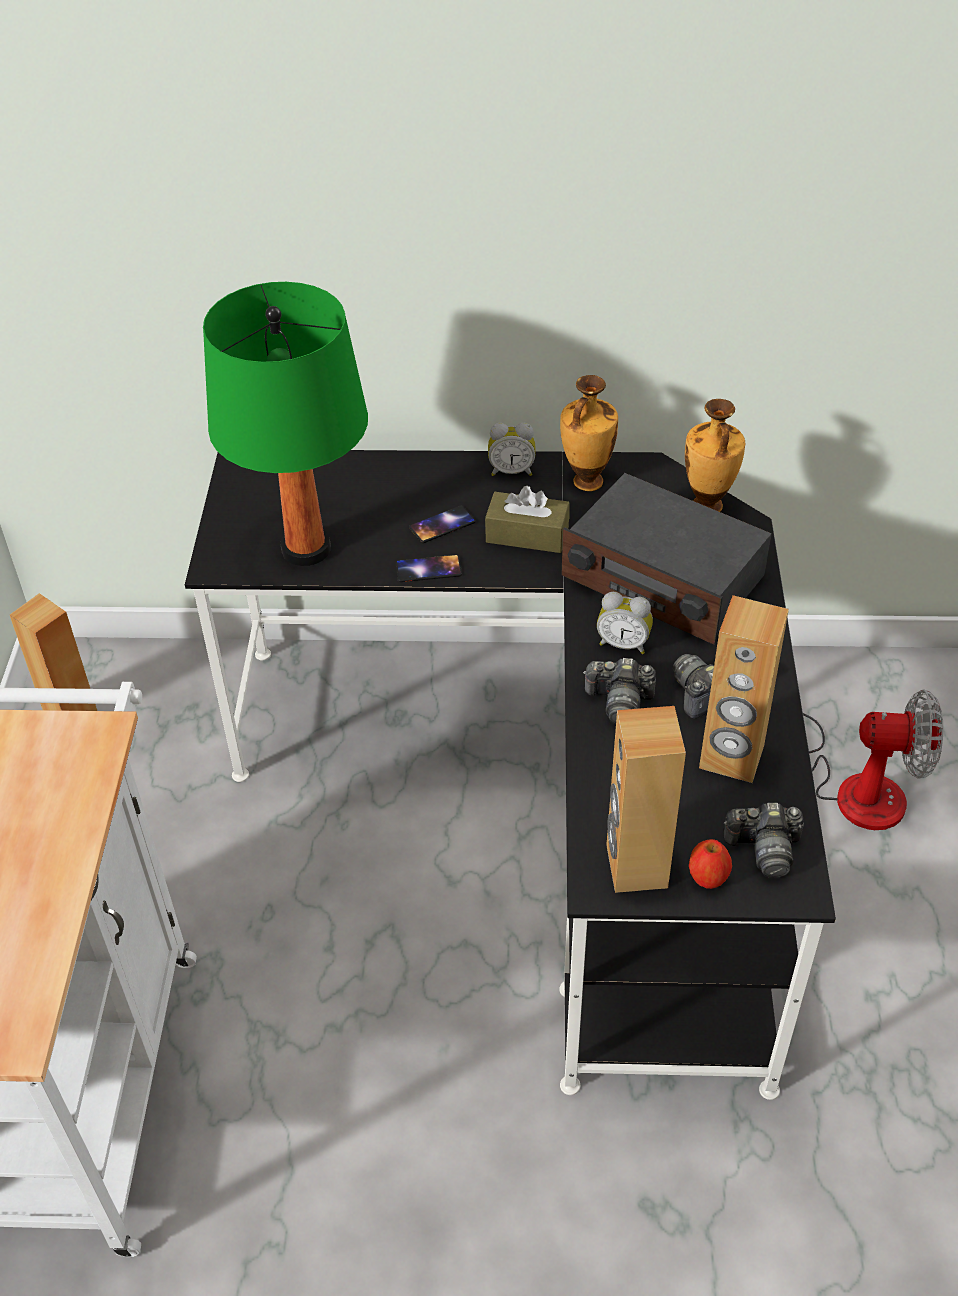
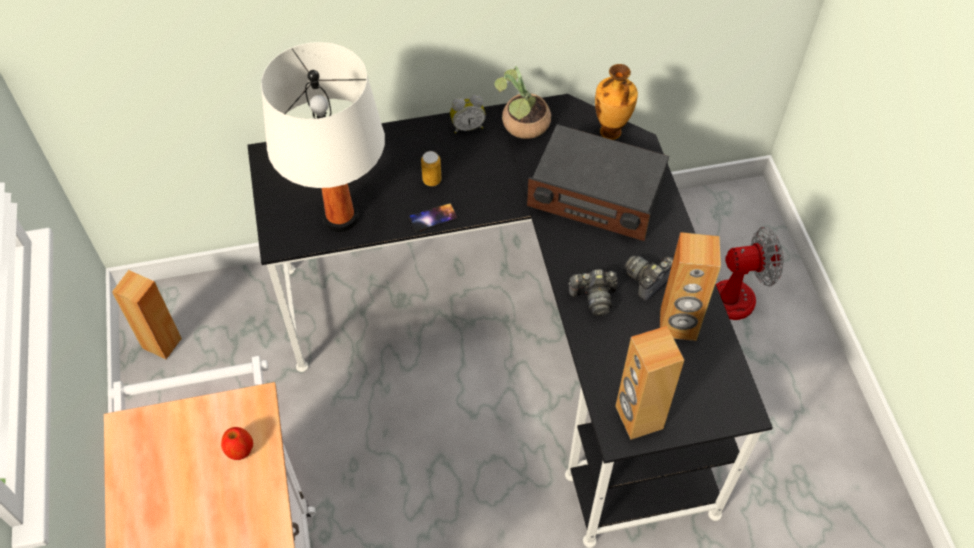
camera: 15 degrees left, 10 degrees up
(306, 549) = (340, 217): green table lamp -> white table lamp
(442, 525) = (432, 180): phone -> can
(527, 534) = (494, 177): brown tissue box -> none
(586, 482) = (522, 127): vase -> potted plant
(623, 643) = (584, 252): alarm clock -> none
(707, 877) = (686, 416): apple -> apple (240, 450)
(763, 849) = (716, 387): camera -> none

